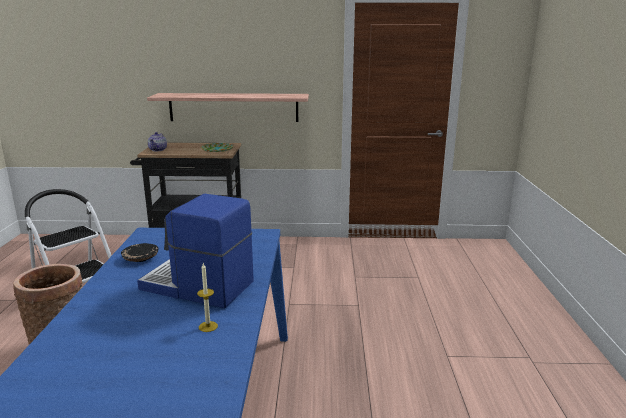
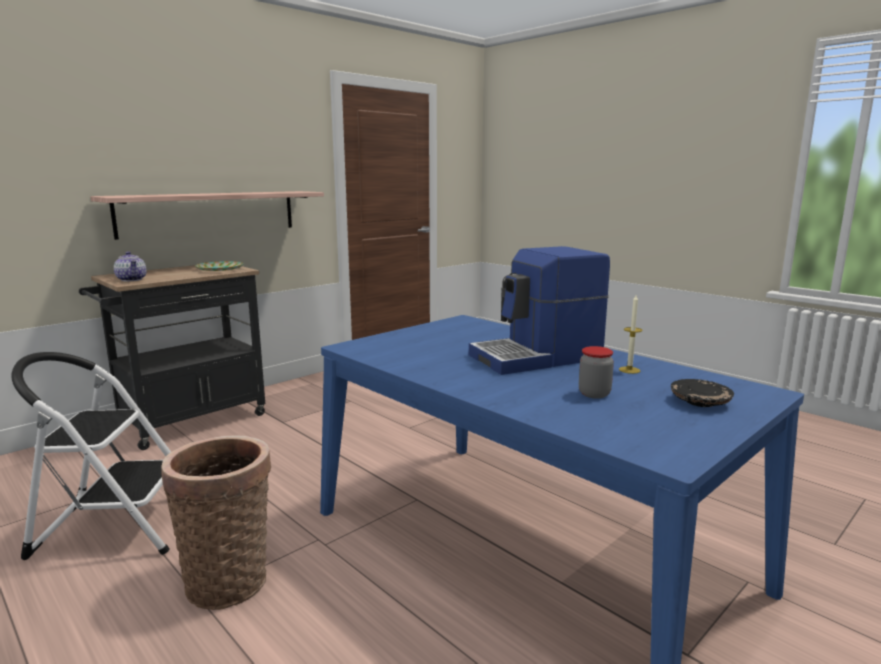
camera: 45 degrees left, 5 degrees down
(127, 332) = (594, 394): none -> jar
(141, 258) = (418, 360): black plate -> black plate (700, 402)

